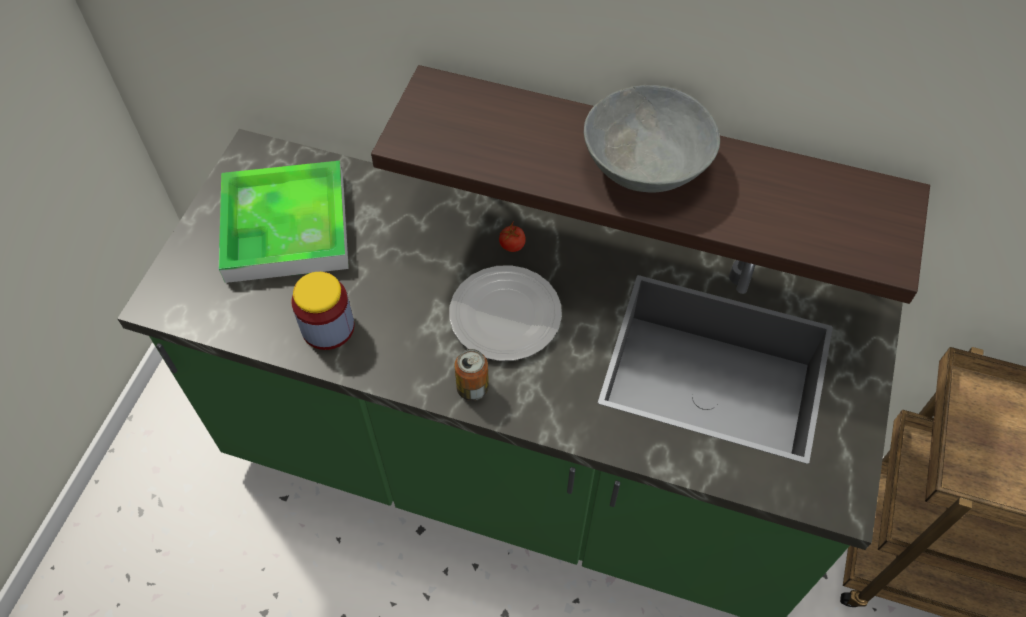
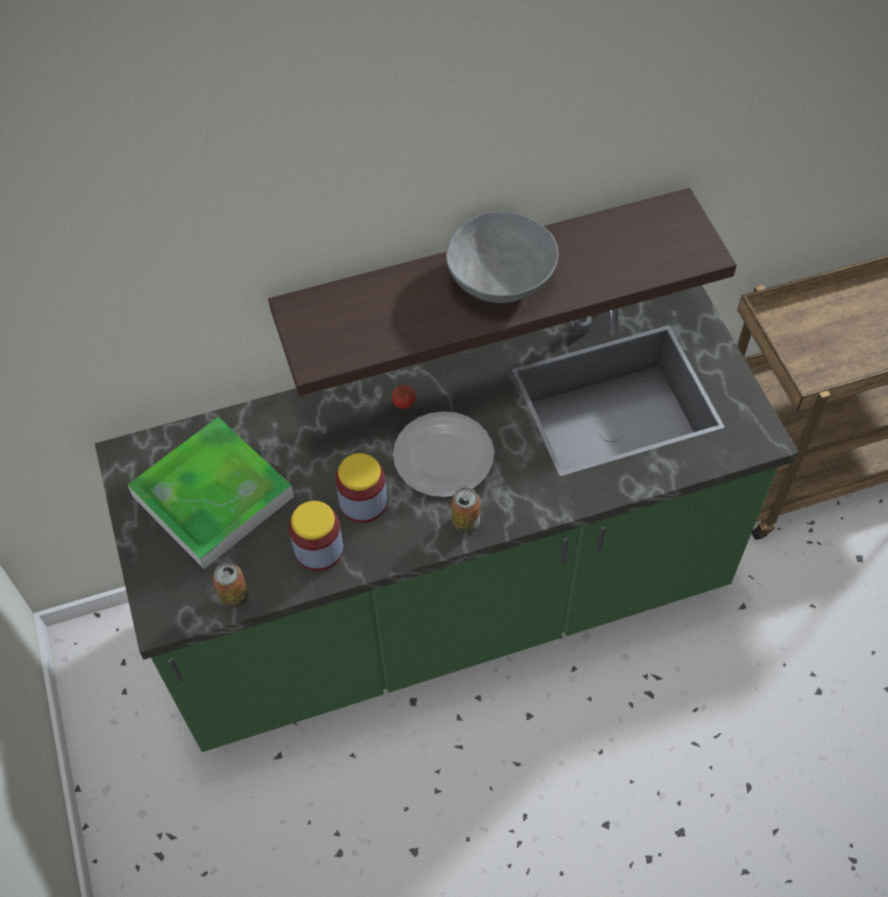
camera: 35 degrees left, 0 degrees up
(226, 321) = (234, 596): none -> can
(400, 311) = (363, 502): none -> jar

